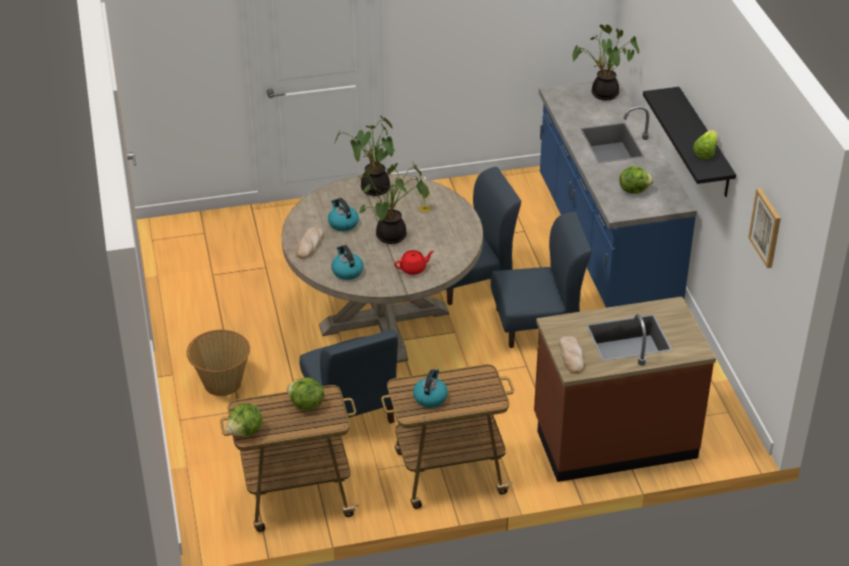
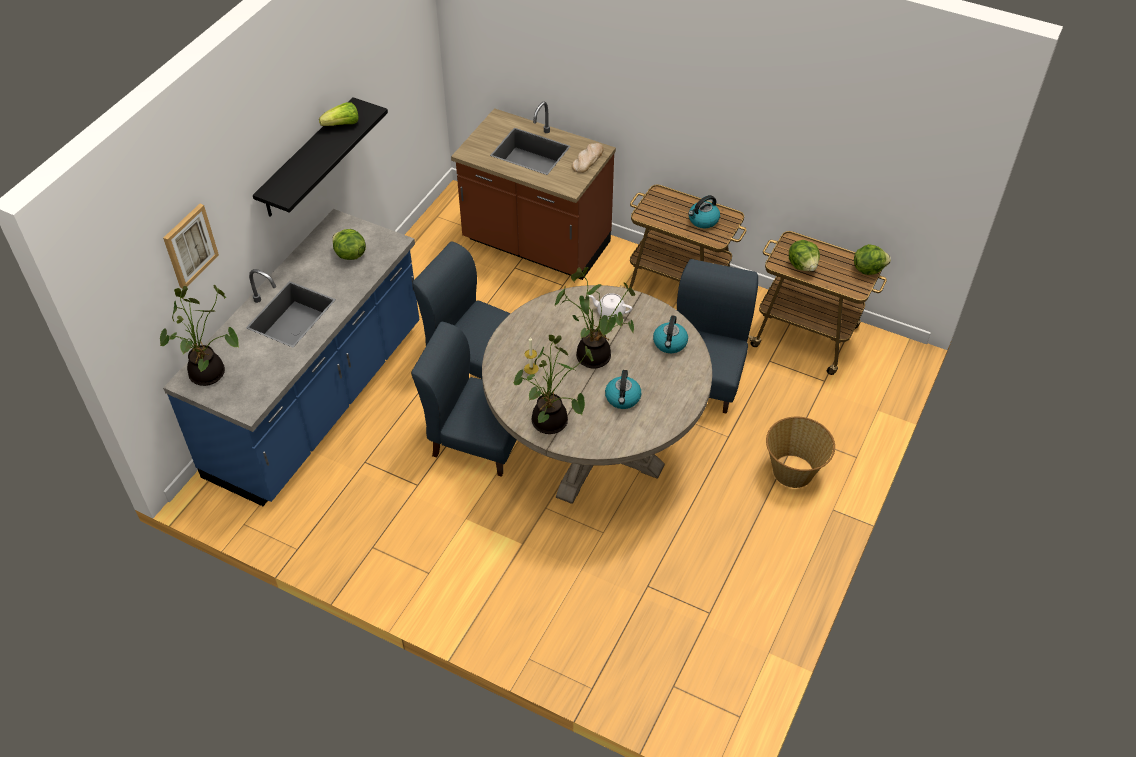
camera: 140 degrees left, 10 degrees up
(309, 245) = (676, 392): bread -> none
(413, 269) = (610, 312): red teapot -> white teapot
(766, 227) = (396, 60): picture -> picture (189, 245)

